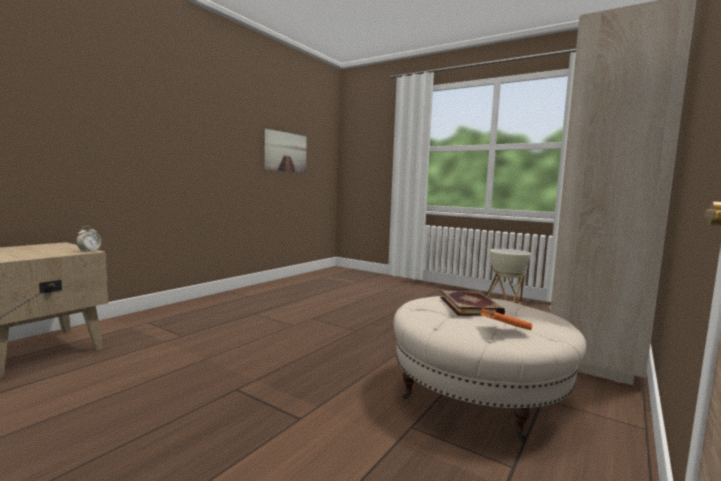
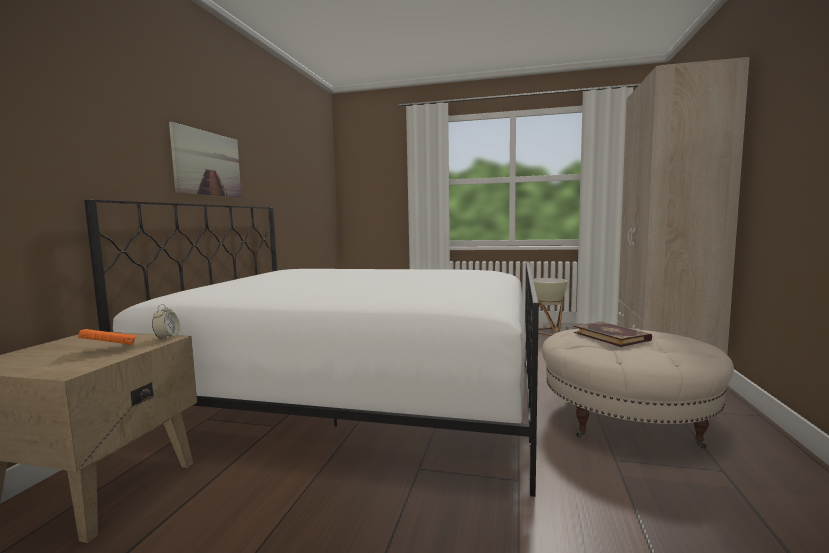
camera: 20 degrees left, 0 degrees up
(265, 328) = (359, 396): none -> white bed
(285, 152) = (295, 190): picture -> picture (207, 163)
(504, 330) = (674, 353): orange book -> orange book (109, 349)

